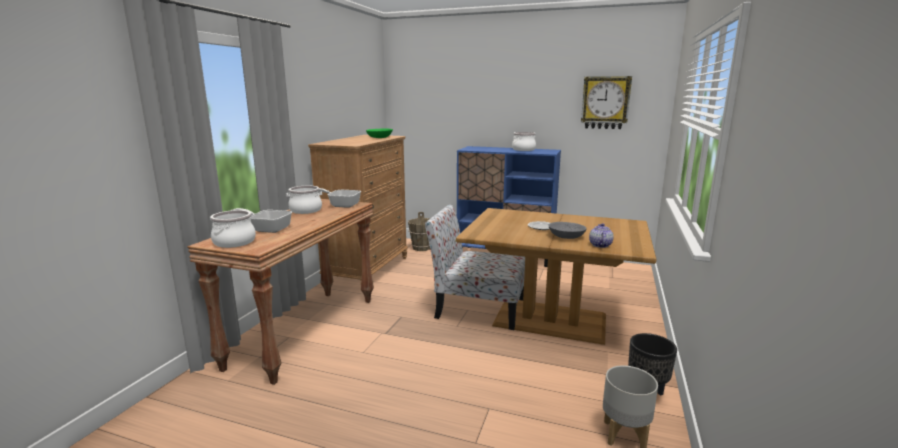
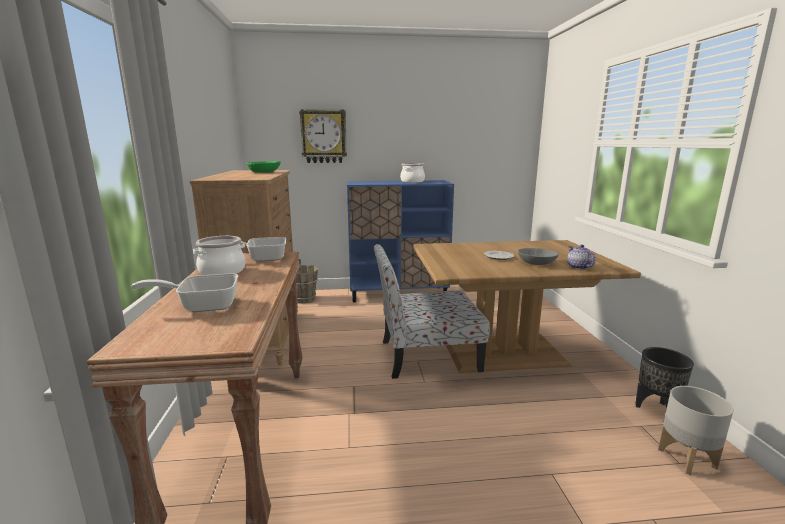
camera: 25 degrees left, 0 degrees up
(235, 242) = (176, 337): cooking pot -> none
(605, 102) = (483, 132): wall clock -> wall clock (324, 136)

